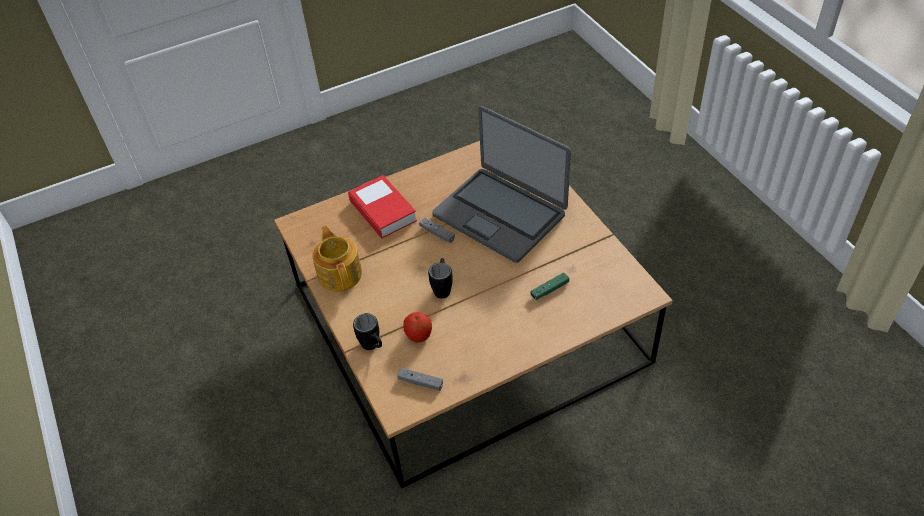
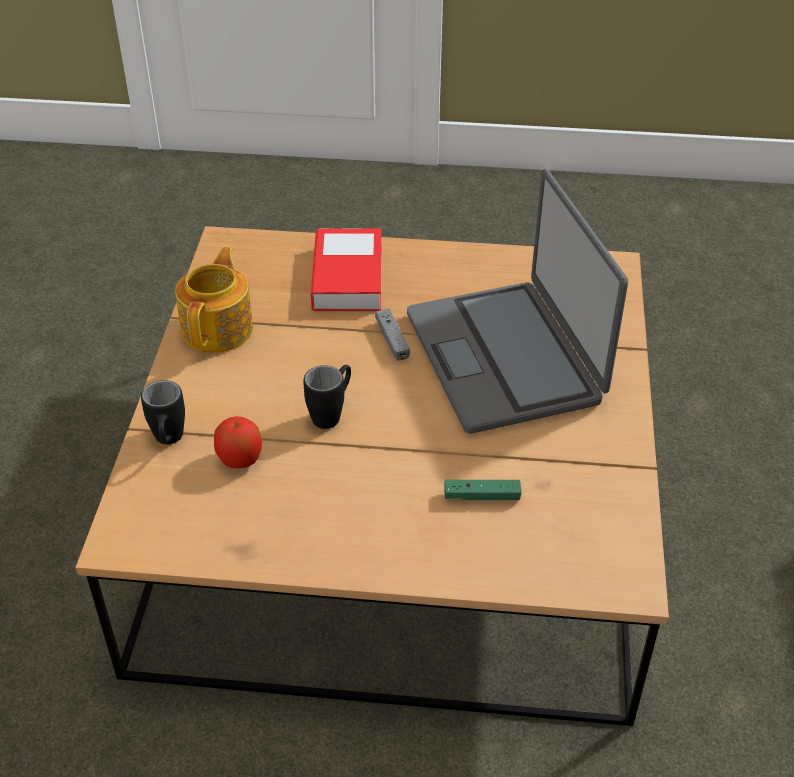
camera: 30 degrees right, 5 degrees down
(420, 382) = (182, 522): grey game controller -> none

